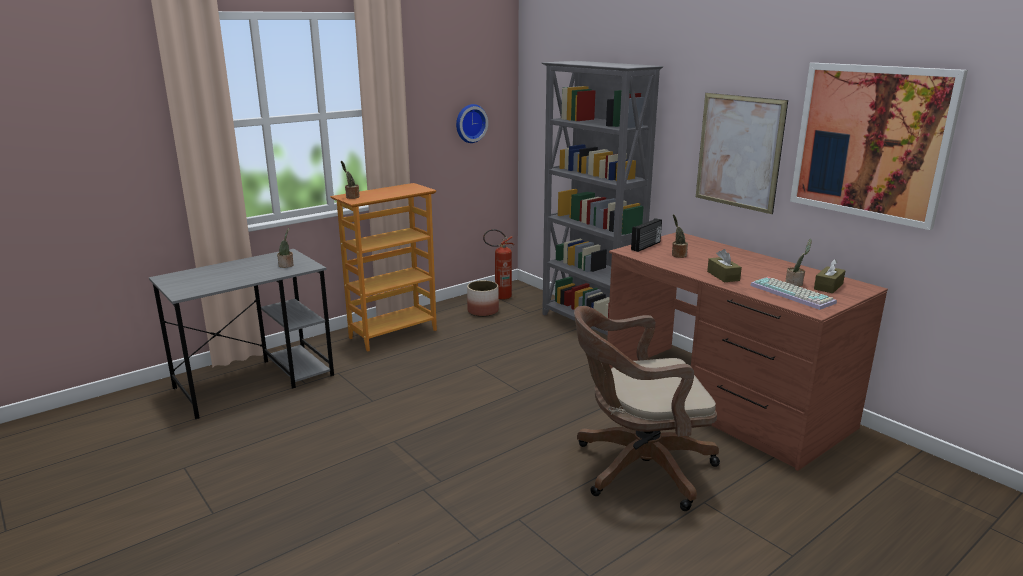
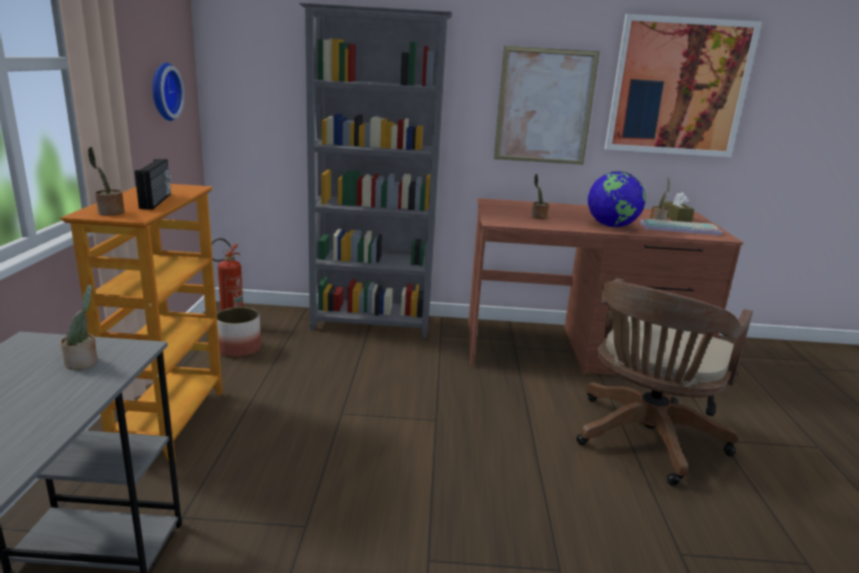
camera: 50 degrees left, 0 degrees up
(646, 246) = (496, 214): radio -> radio (157, 201)
(723, 276) = (612, 226): brown tissue box -> globe

